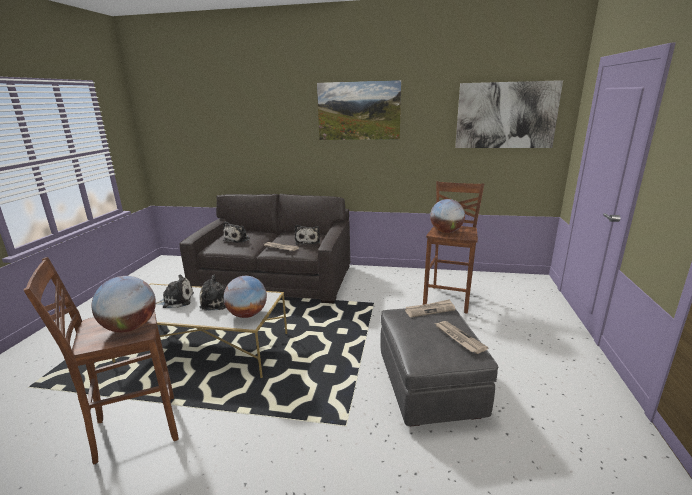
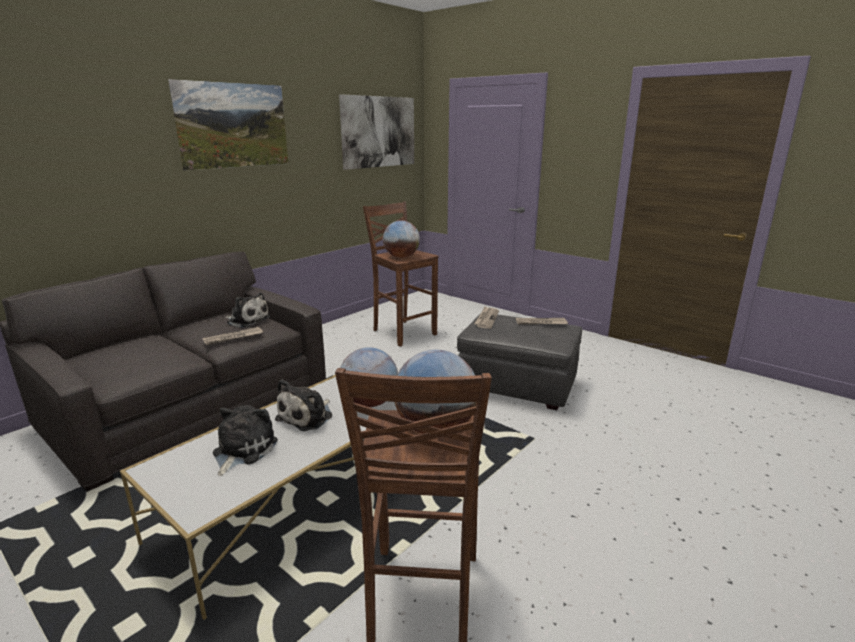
camera: 60 degrees left, 0 degrees up
(238, 239) = (132, 356): plush toy -> none

